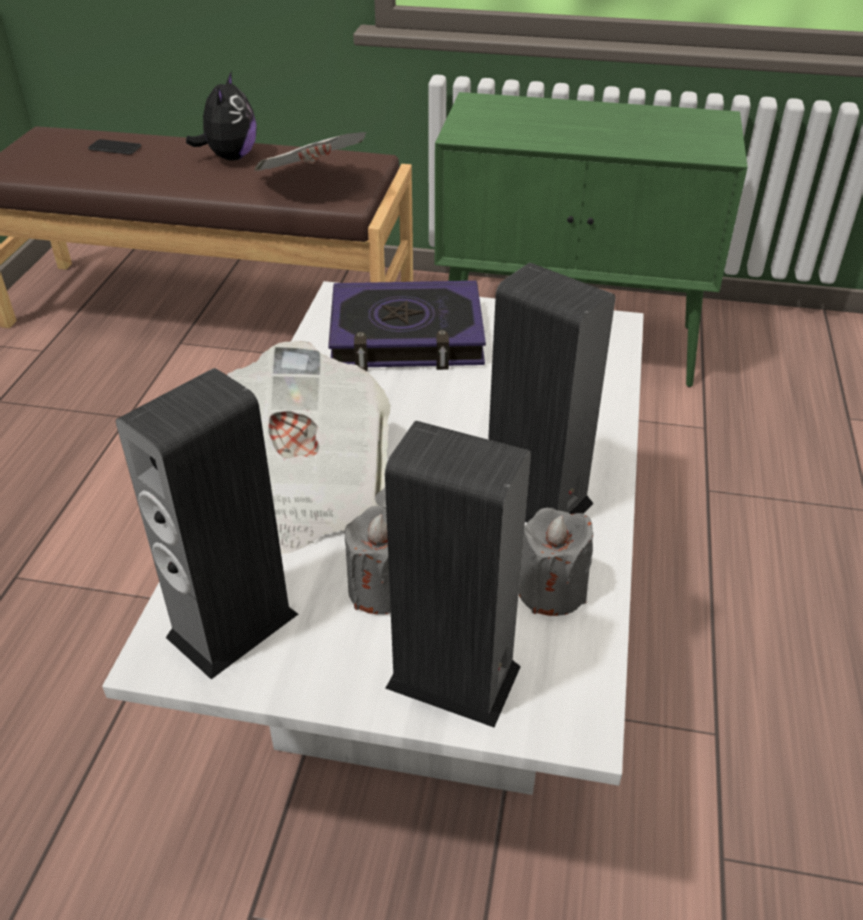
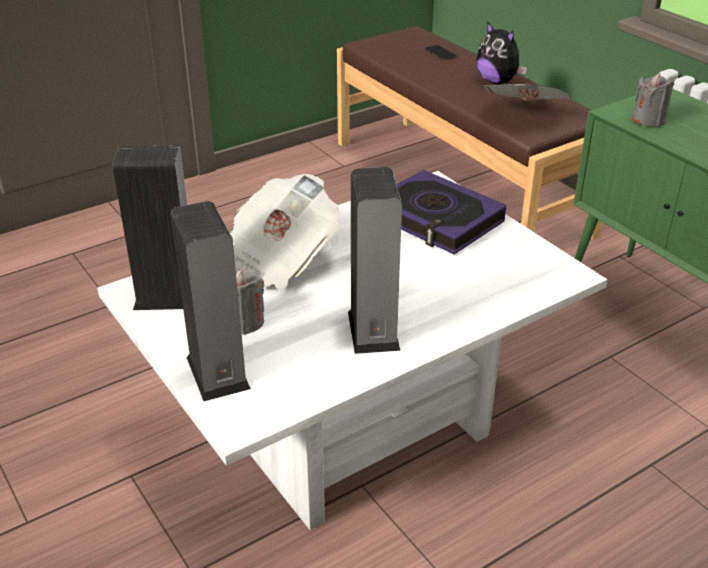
camera: 45 degrees right, 5 degrees down
(230, 157) = (497, 81): plush toy -> plush toy turned 90 degrees clockwise
(551, 591) = (314, 371): grey candle -> grey candle (648, 120)

